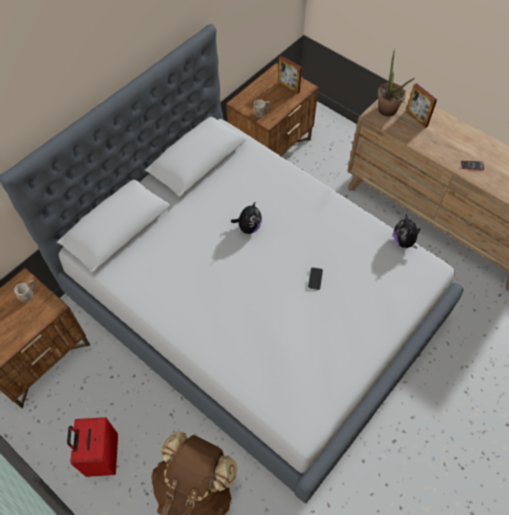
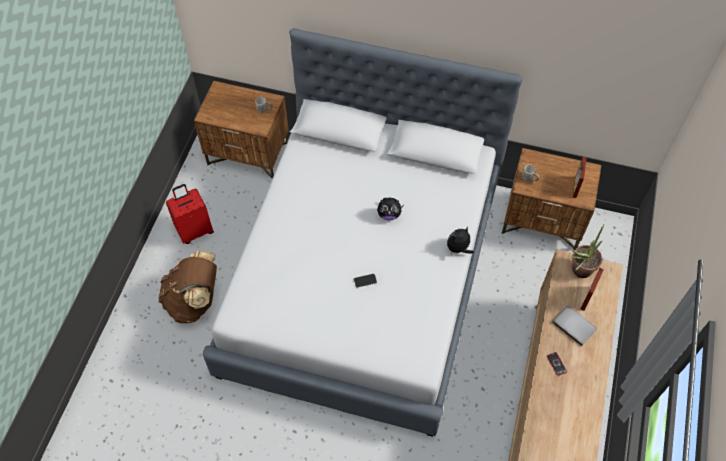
camera: 65 degrees right, 0 degrees up
(404, 241) = (440, 336): plush toy -> plush toy (458, 249)
(439, 137) = (575, 325): none -> grey book

